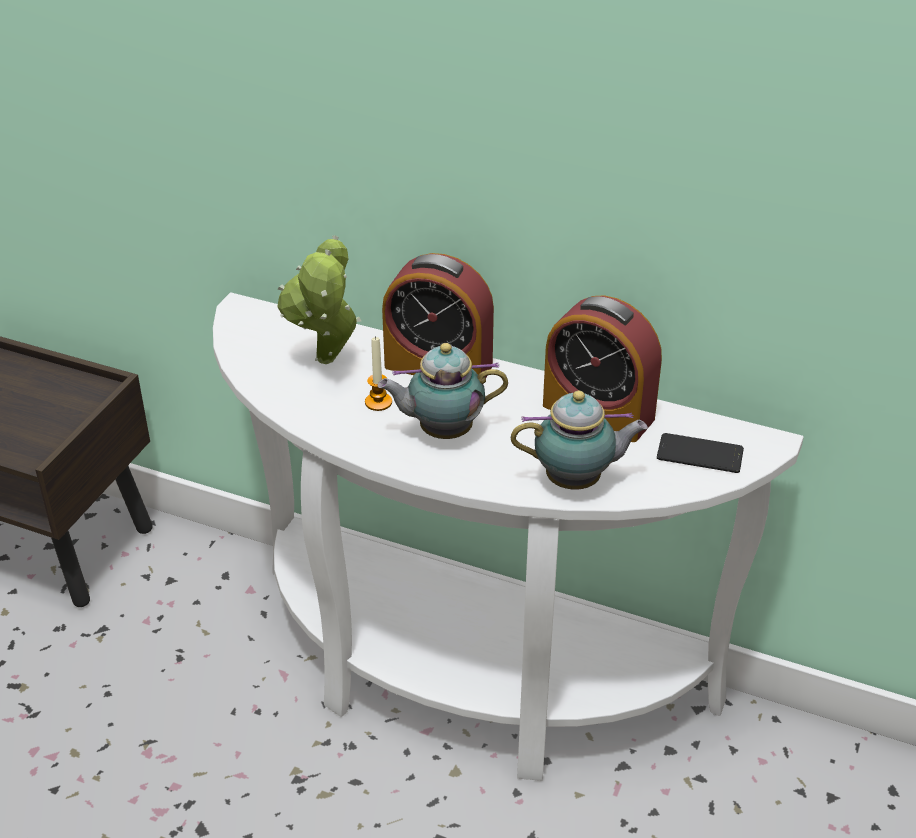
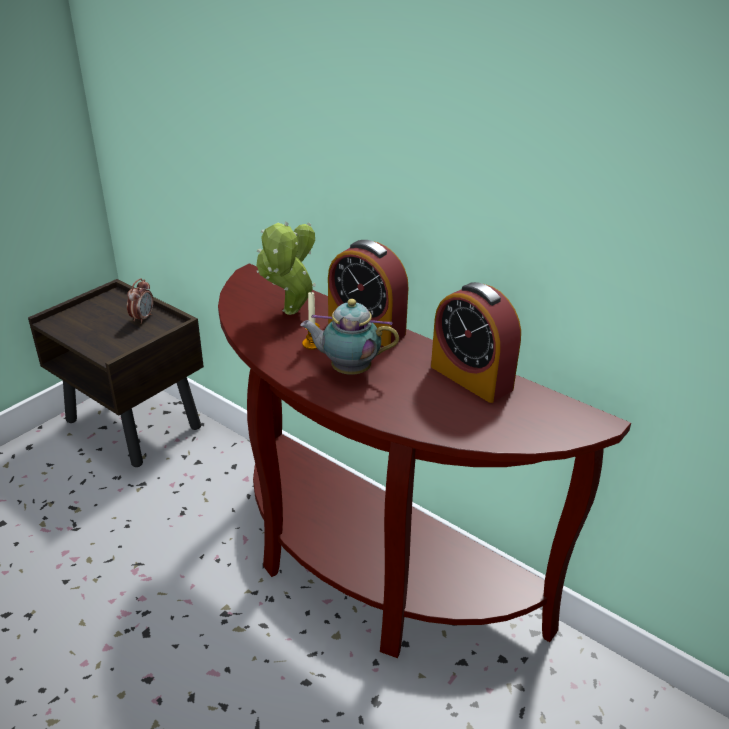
camera: 15 degrees right, 5 degrees down
(51, 388) = (142, 318): none -> alarm clock
(463, 677) = (367, 569): white console table -> brown console table
(577, 481) = (433, 422): teapot -> none
(700, 454) = (539, 420): phone -> none

